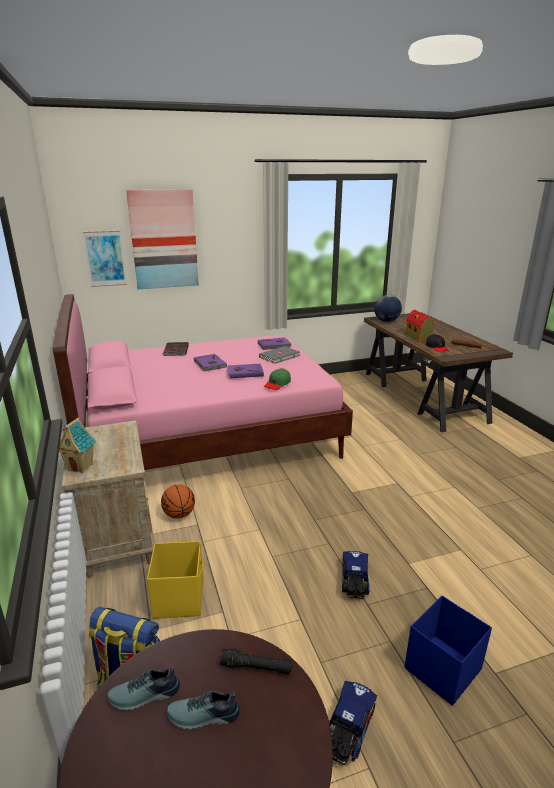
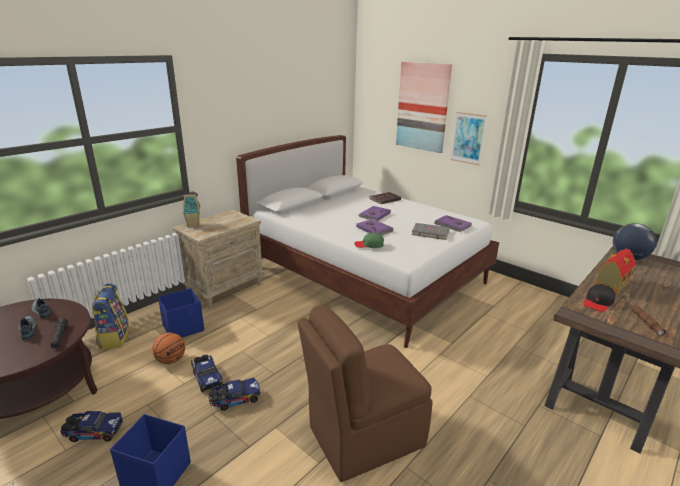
camera: 60 degrees right, 0 degrees up
(105, 259) = (381, 115): picture -> picture (468, 138)
(179, 514) = (262, 299): basketball -> basketball (171, 360)
(179, 597) = (184, 328): yellow storage box -> blue storage box
(206, 436) = (365, 274): pink bed -> white bed
(303, 596) = (207, 378): none -> toy truck
(440, 517) = (363, 437): none -> brown chair

